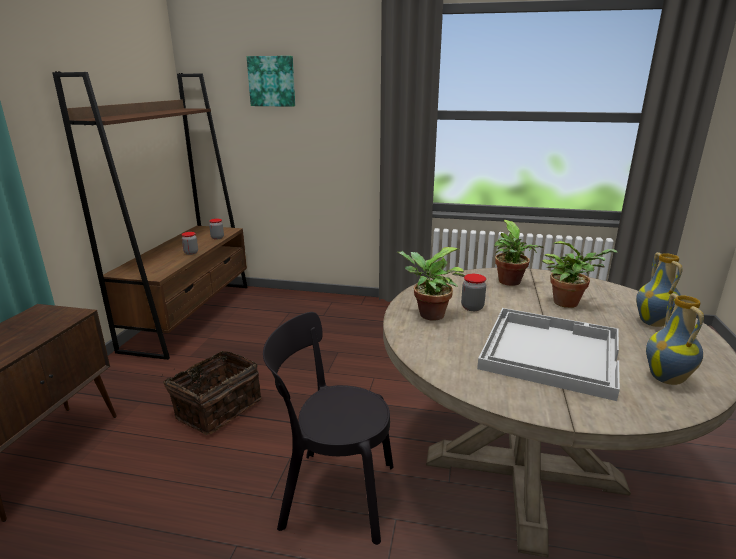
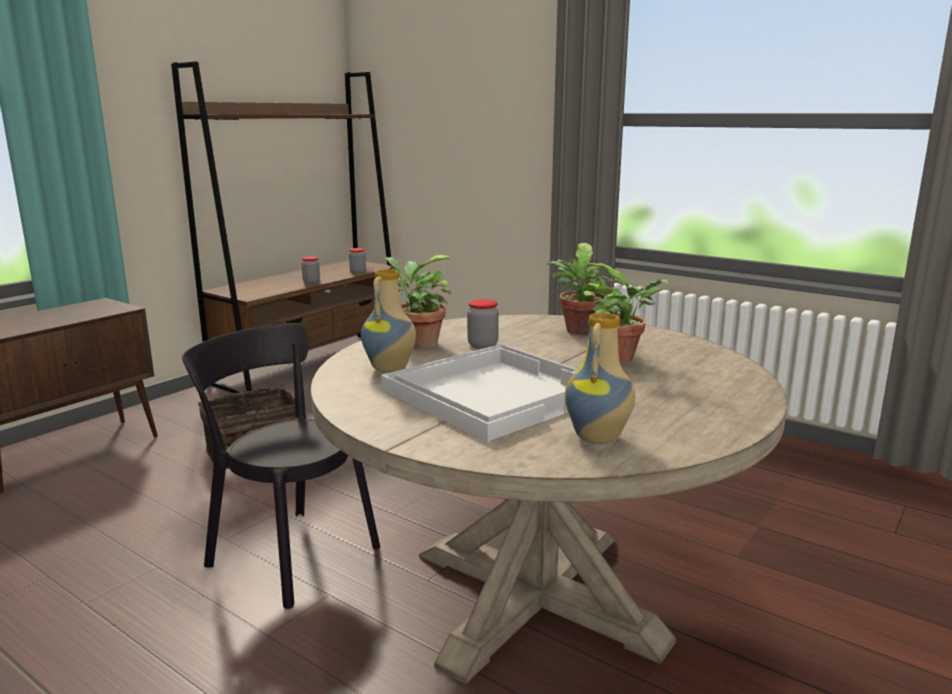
camera: 25 degrees right, 5 degrees down
(272, 81) = (440, 79): picture -> none
(654, 323) = (703, 393): vase -> vase (391, 369)

